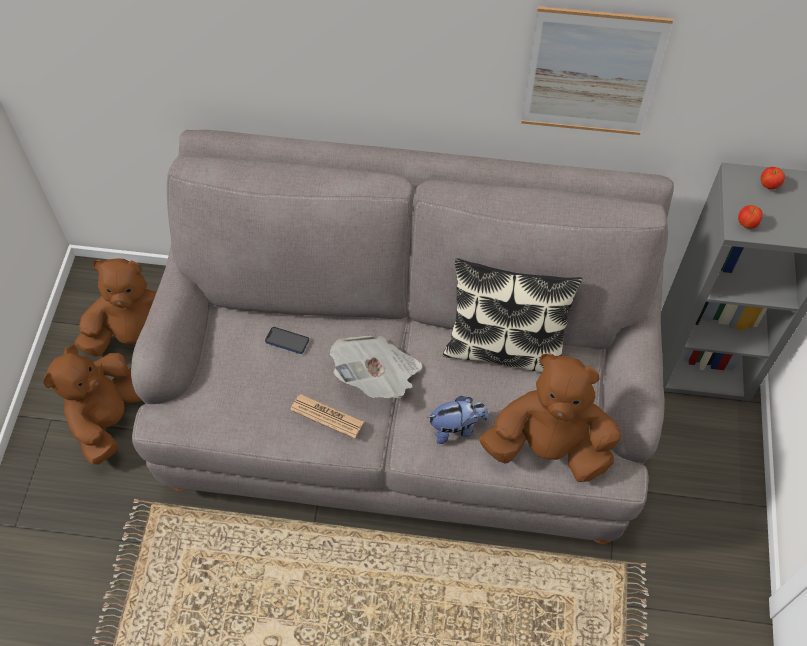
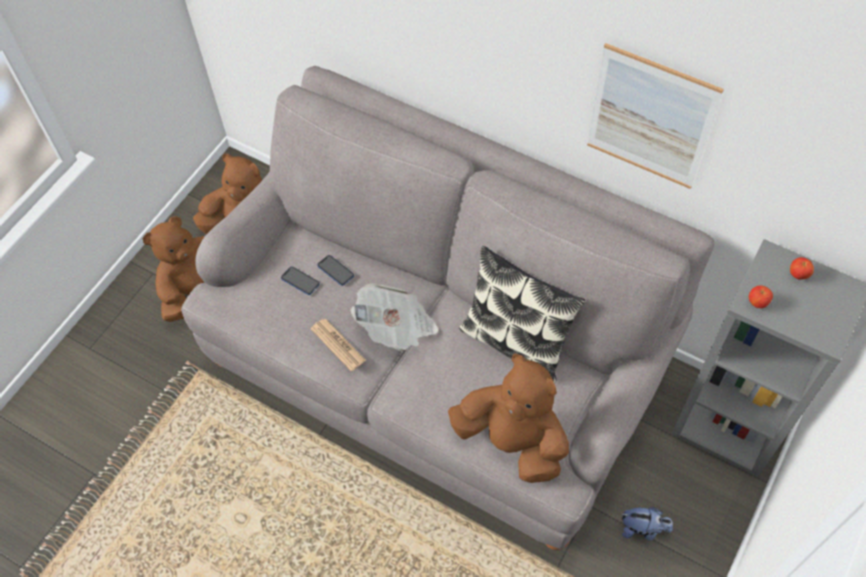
camera: 25 degrees right, 0 degrees up
(254, 364) = (300, 281): none -> phone
(457, 428) = (441, 394): plush toy -> plush toy (643, 529)

